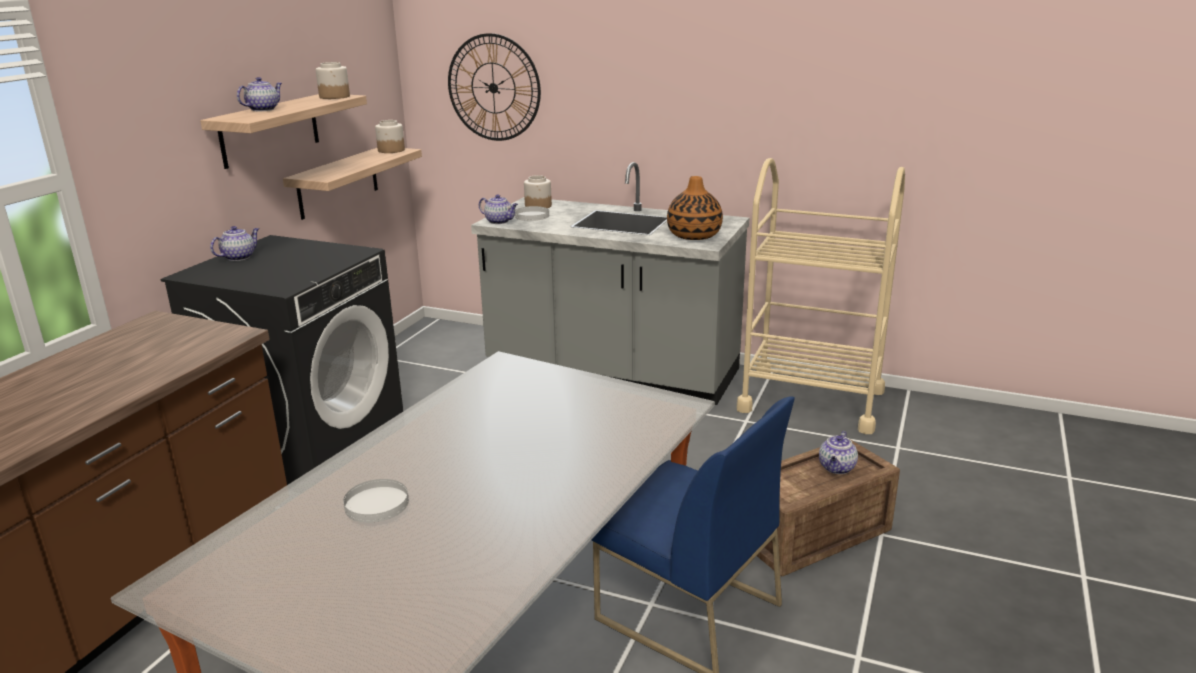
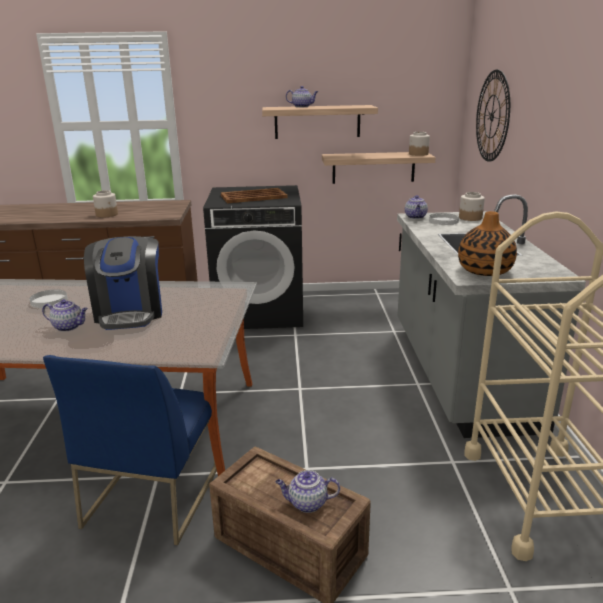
camera: 65 degrees right, 0 degrees up
(239, 257) = (255, 189): teapot -> teapot (69, 327)
(287, 263) = (254, 197): none -> brown tray
(335, 96) = (361, 106): jar -> jar (107, 214)
(510, 439) = (130, 312): none -> coffee machine

